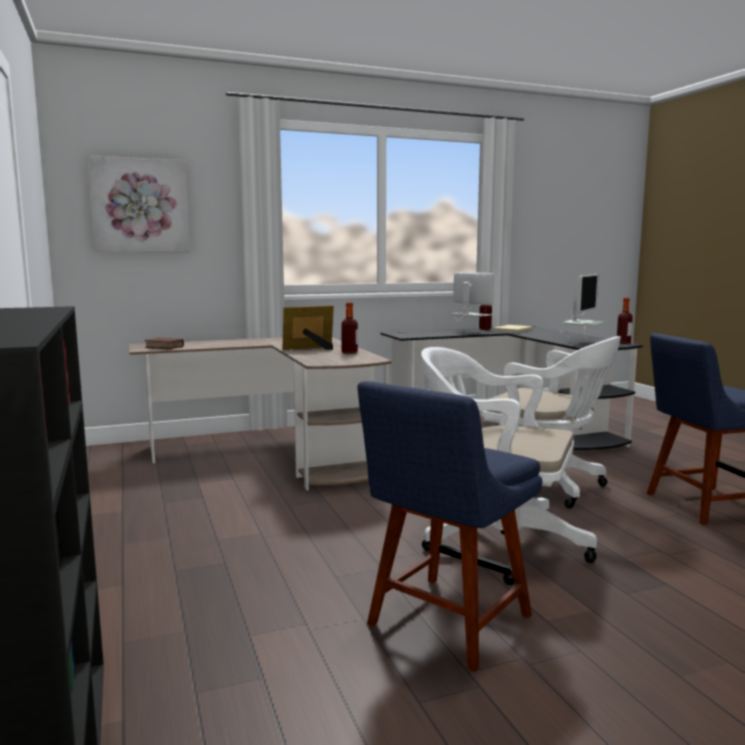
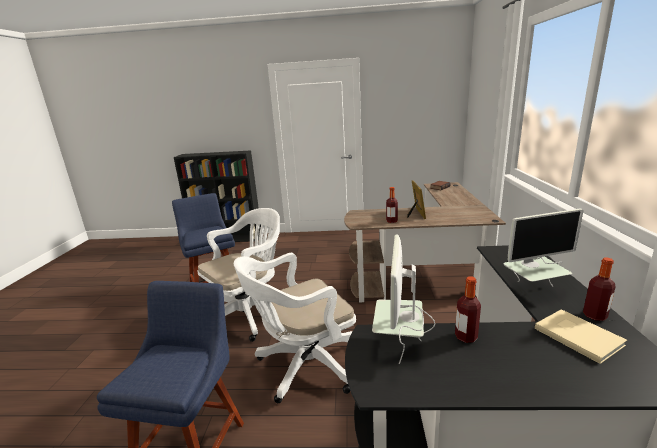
camera: 115 degrees right, 10 degrees up
(140, 205) = (484, 99): picture -> none
(581, 343) = (400, 343): monitor -> monitor turned 45 degrees clockwise
(623, 343) = (384, 390): bottle -> bottle (466, 337)

